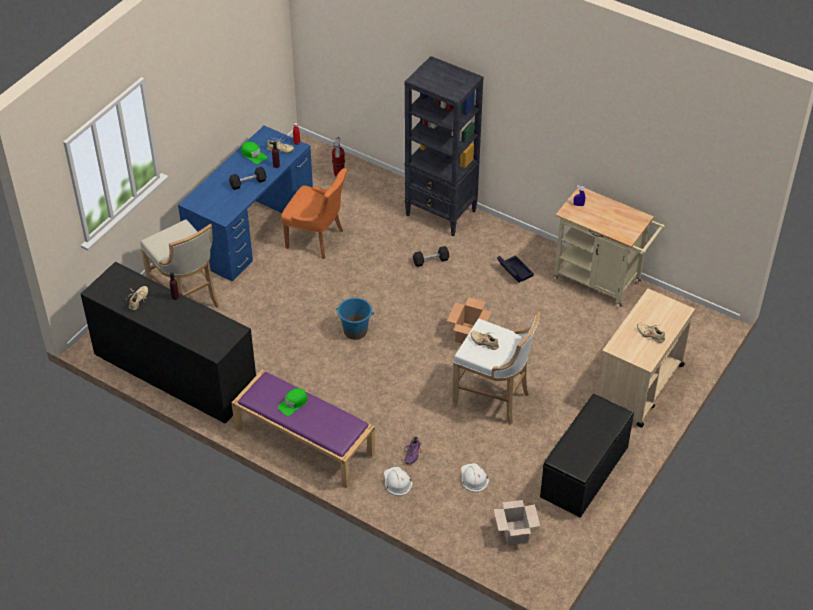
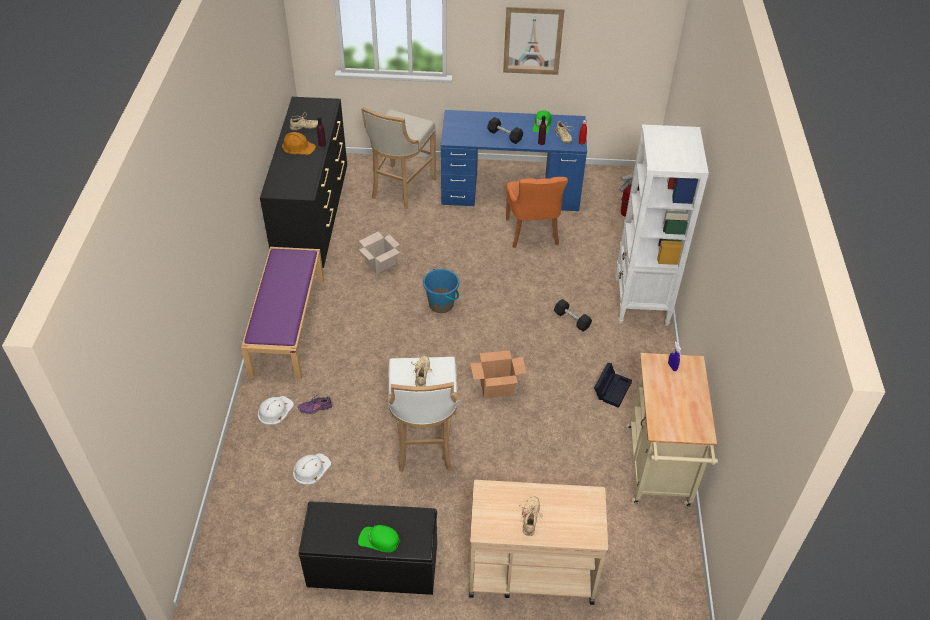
camera: 60 degrees right, 0 degrees up
(164, 314) = (298, 146): none -> orange hard hat
(208, 95) = (532, 41): none -> picture
(293, 403) = (286, 283): green cap -> green cap (379, 540)
(441, 213) = (641, 302): black bookcase -> white bookcase
(516, 533) = (257, 535): cardboard box -> cardboard box (380, 264)

